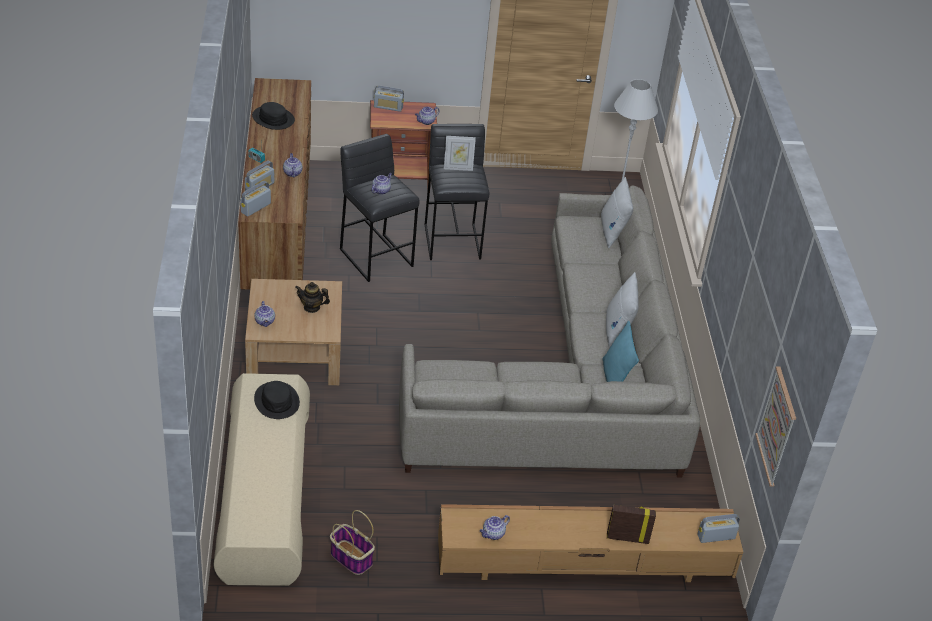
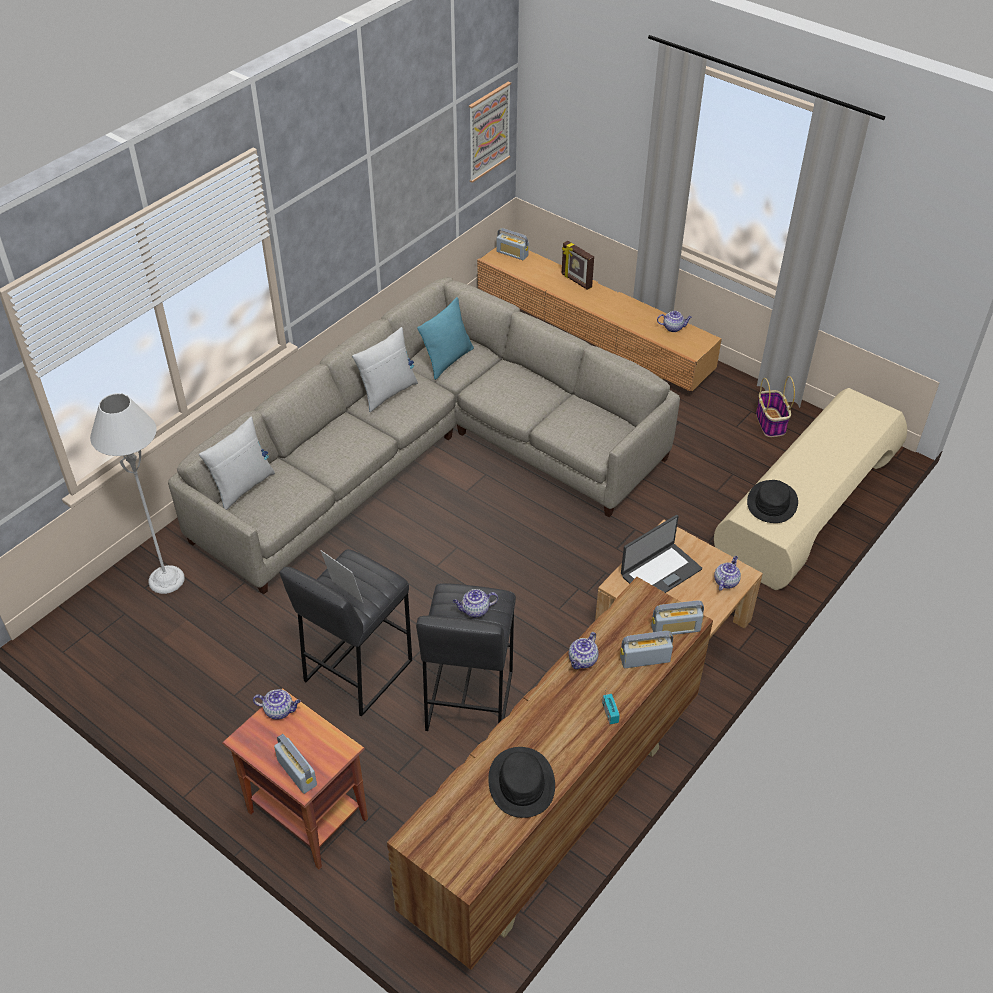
camera: 135 degrees left, 5 degrees up
(312, 307) = (660, 572): teapot -> laptop

